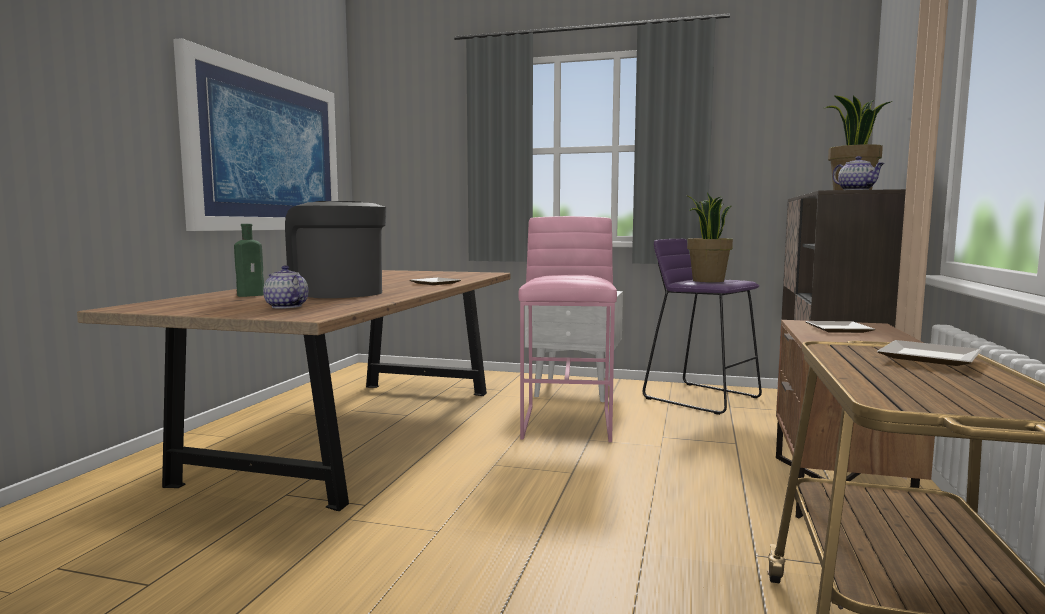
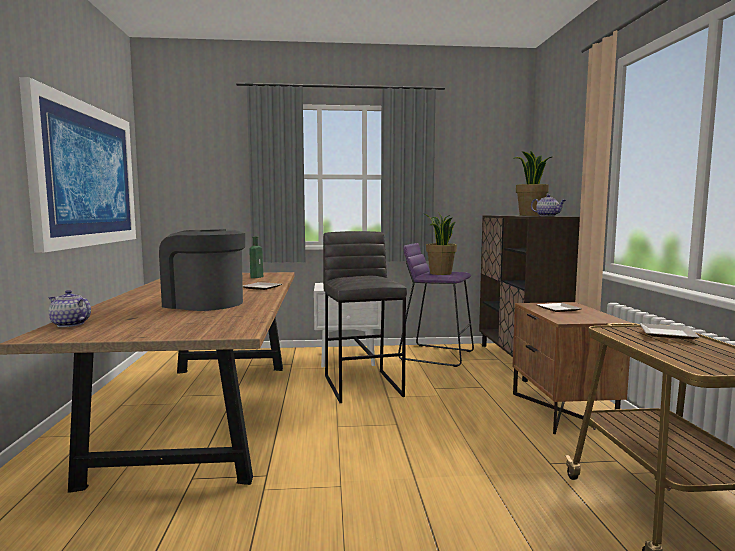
camera: 20 degrees left, 0 degrees up
(253, 295) = (133, 311): green bottle -> green bottle (257, 277)
(286, 306) = (195, 323): teapot -> teapot (69, 324)
(568, 423) = (363, 385): pink stool -> grey stool

